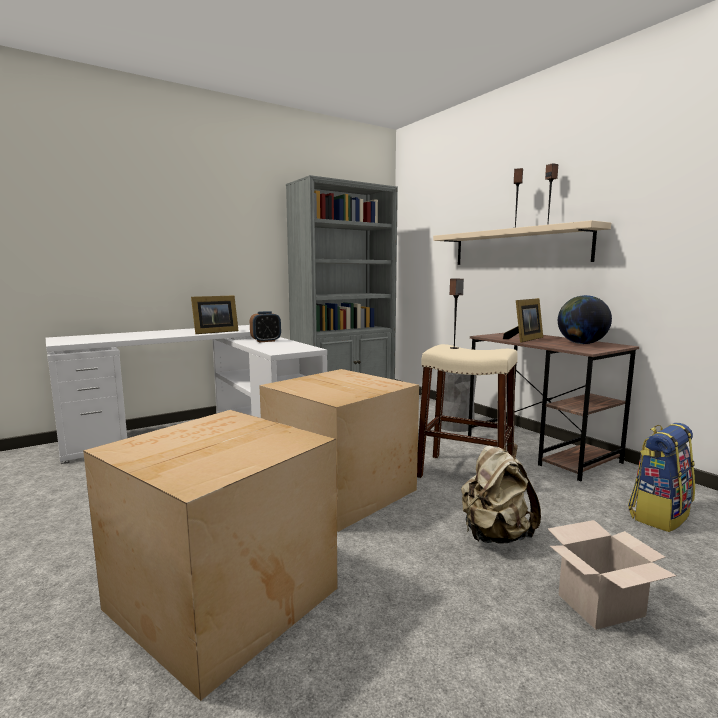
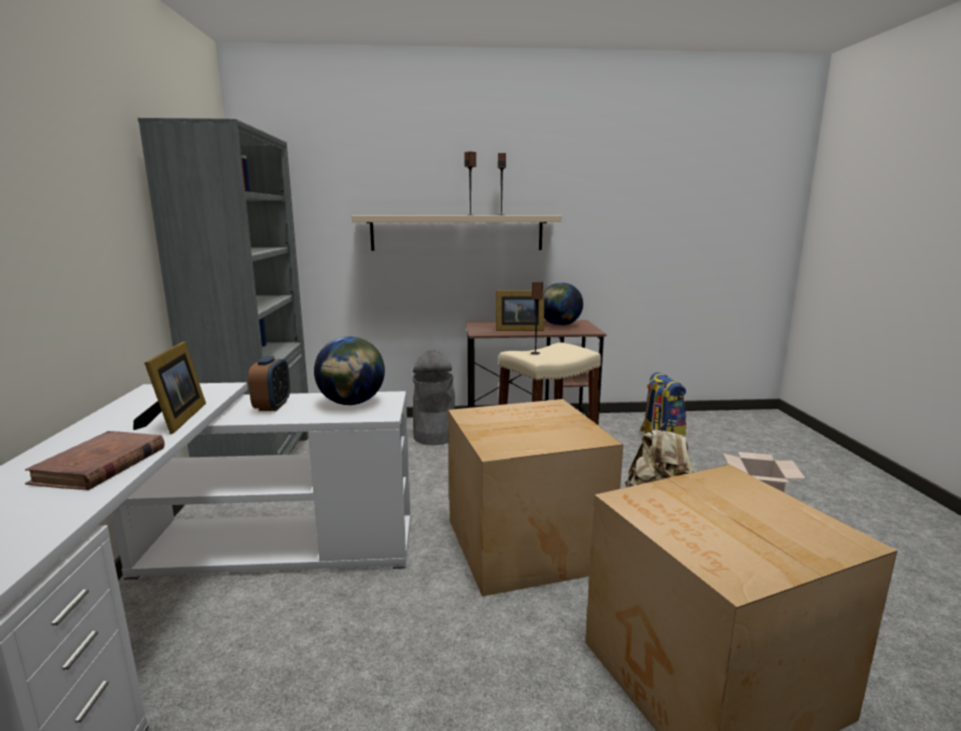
camera: 60 degrees left, 5 degrees up
(155, 335) = (100, 465): none -> brown book
(288, 347) = (352, 403): none -> globe
(525, 339) = (517, 329): picture frame -> picture frame turned 105 degrees clockwise

